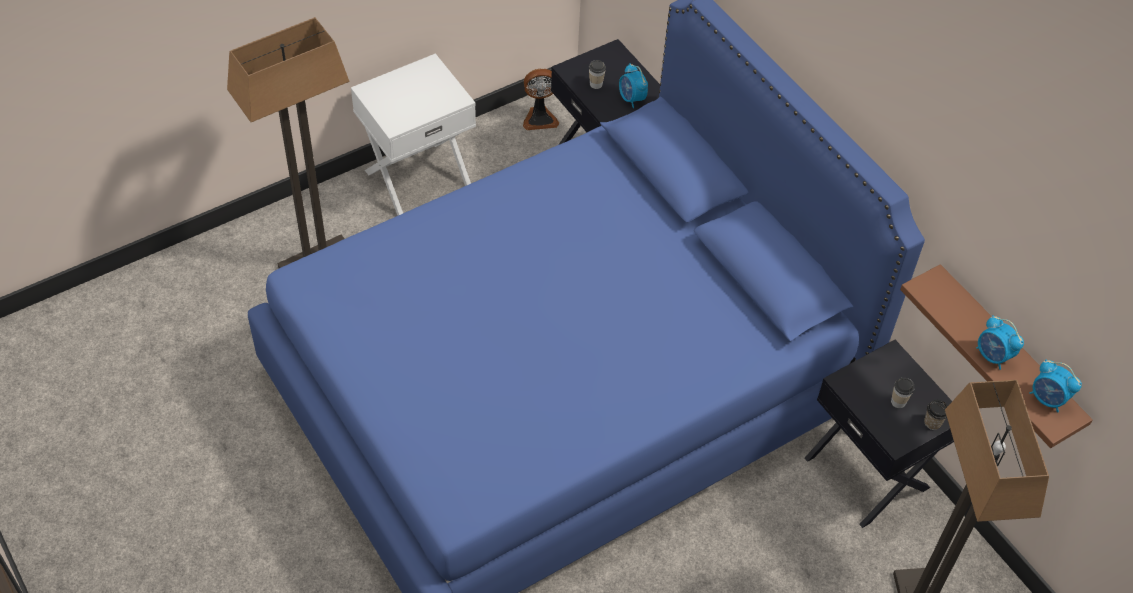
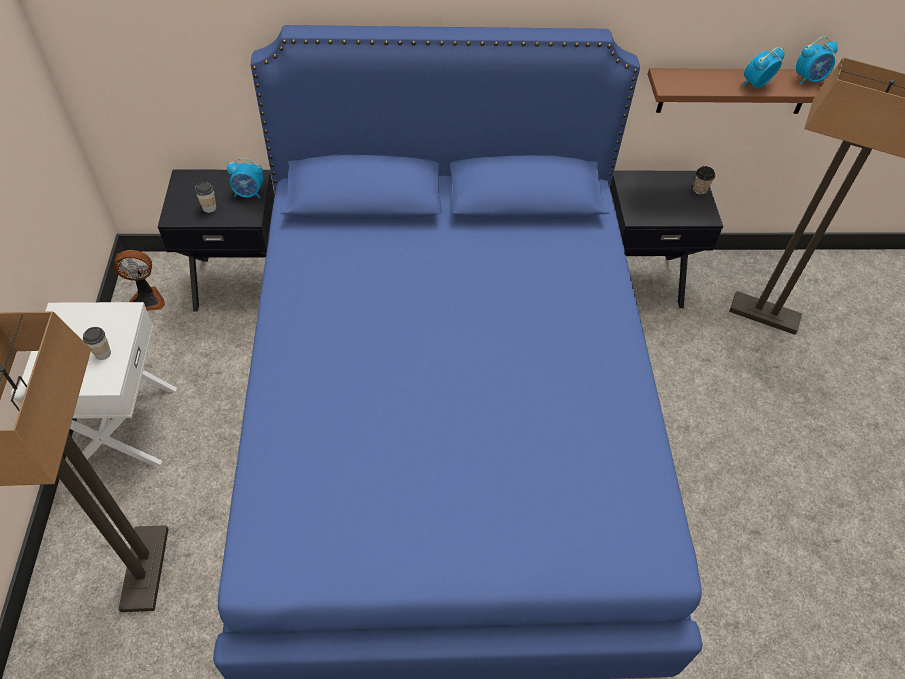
camera: 60 degrees left, 0 degrees up
(539, 118) = (146, 299): fan -> fan turned 60 degrees clockwise
(898, 402) = (671, 197): cup -> cup (103, 353)
(993, 356) = (755, 85): alarm clock -> alarm clock turned 150 degrees clockwise

